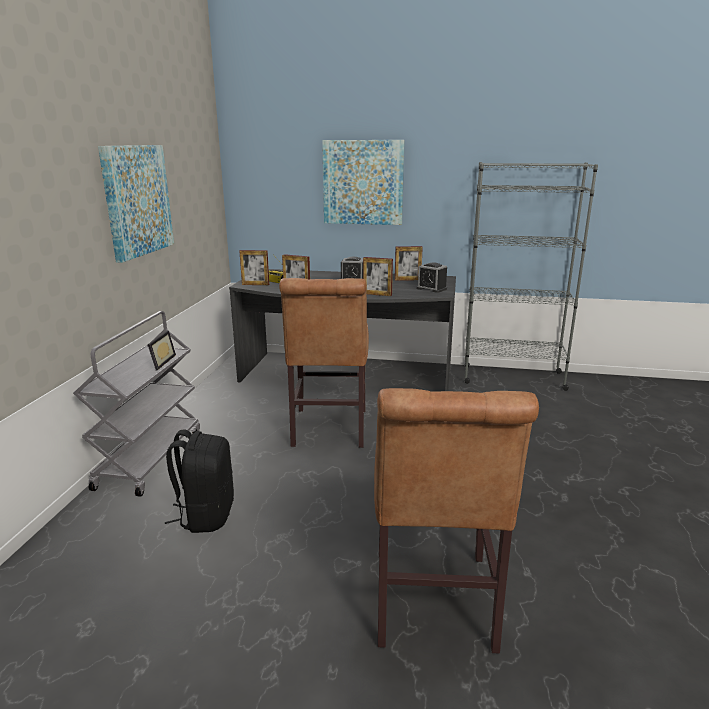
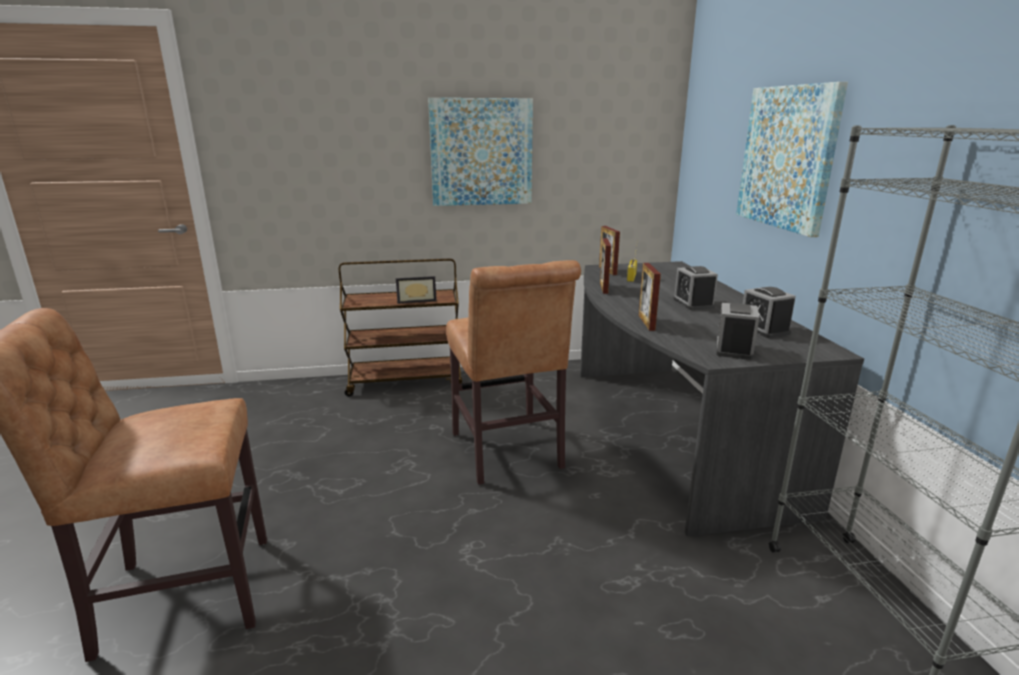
camera: 70 degrees right, 0 degrees up
(150, 458) = (406, 382): grey cart -> brown cart
(206, 515) = (325, 430): black backpack -> none
(329, 430) = (508, 454): brown chair -> brown chair turned 90 degrees counterclockwise
(407, 280) = (763, 329): picture frame -> alarm clock

